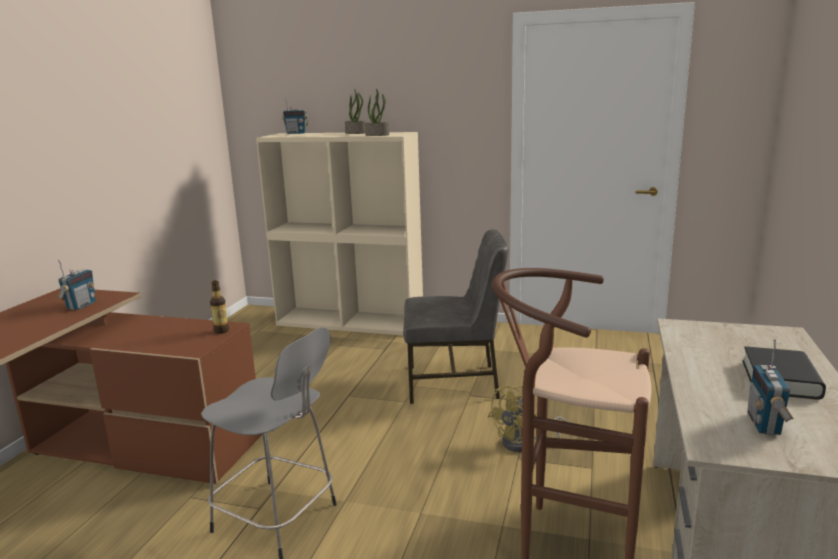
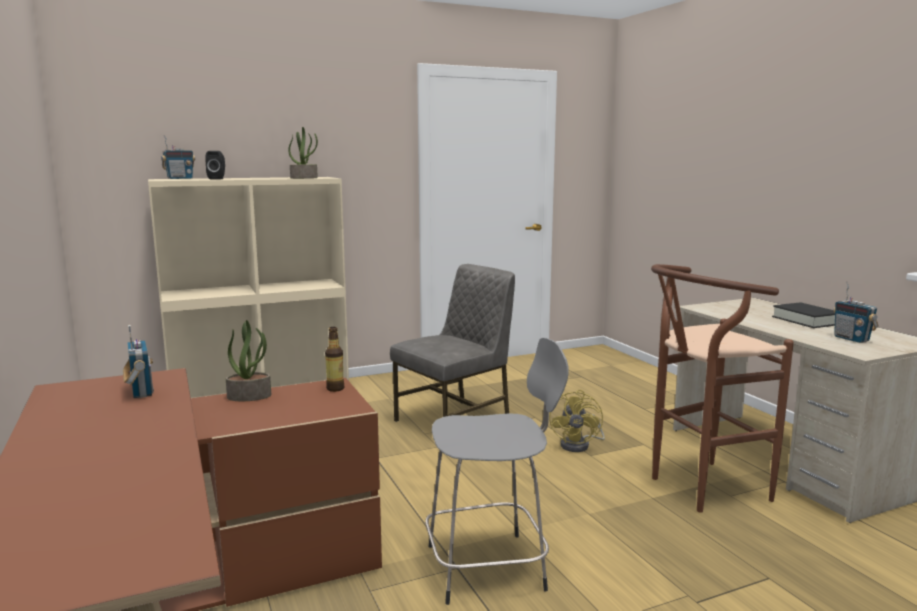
camera: 40 degrees left, 5 degrees down
(311, 135) = (217, 179): none -> black speaker
(356, 133) = (263, 177): potted plant -> potted plant (250, 396)

